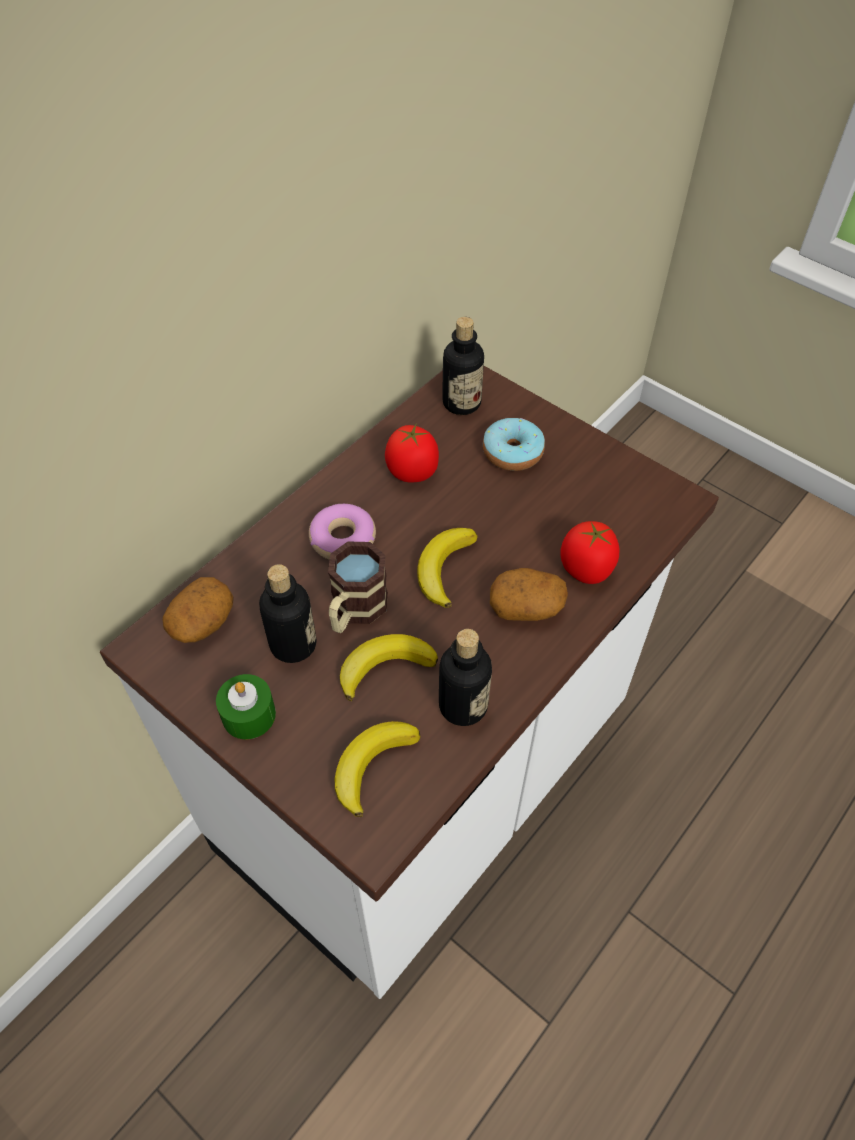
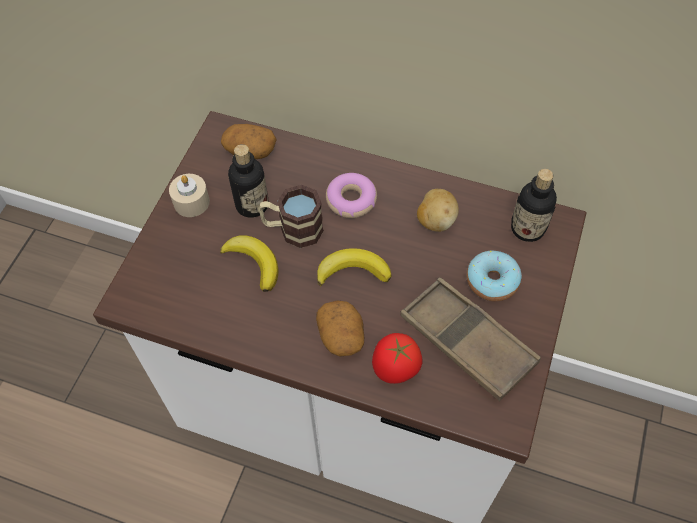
camera: 70 degrees right, 5 degrees up
(249, 715) = (191, 202): green candle -> beige candle
(372, 765) = (177, 282): banana -> none
(412, 472) = (435, 220): tomato -> potato
(463, 705) = (240, 320): bottle -> none
(576, 498) = (467, 341): none -> brown tray

